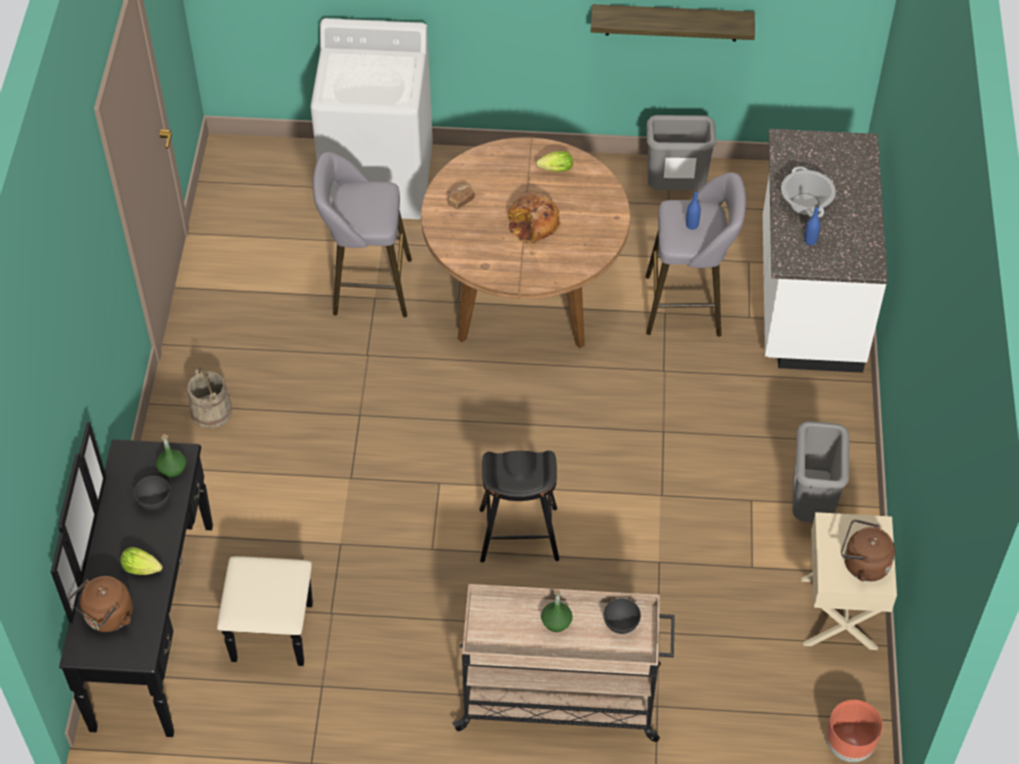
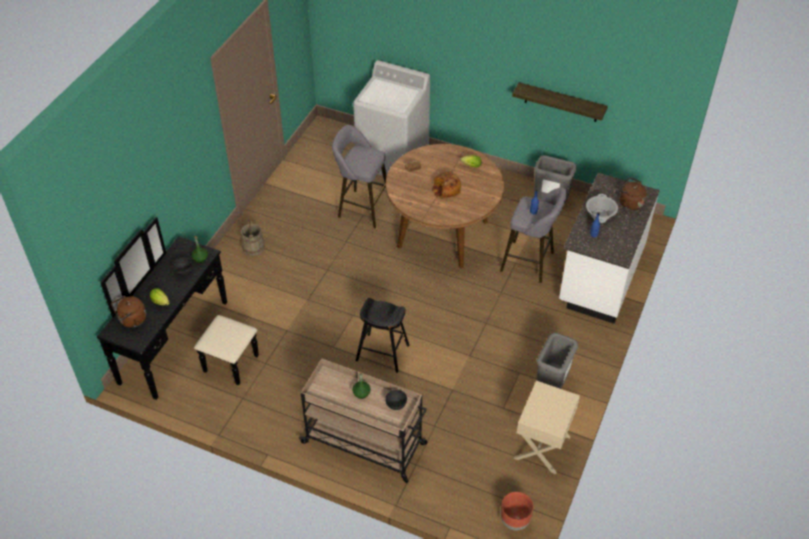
camera: 20 degrees right, 5 degrees down
(862, 564) = (550, 416): brown kettle -> brown kettle (629, 203)

